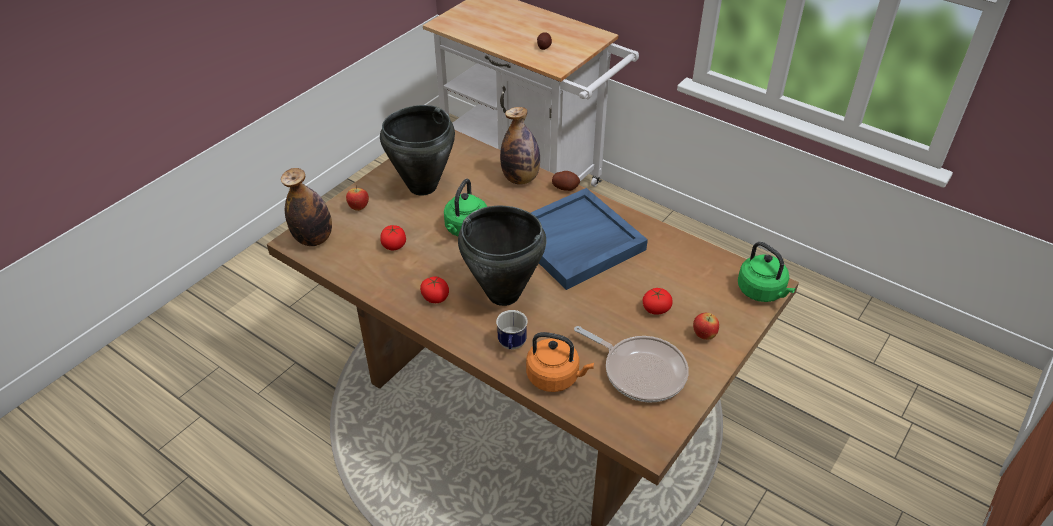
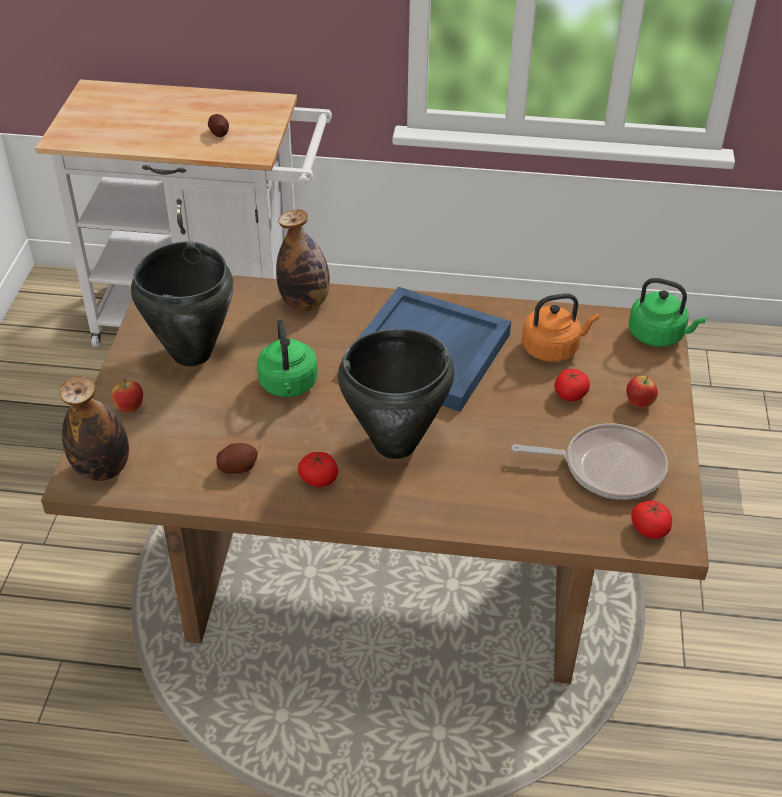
camera: 30 degrees left, 0 degrees up
(394, 245) = (215, 437): tomato -> tomato (649, 529)
(511, 346) = (452, 498): mug -> none
(555, 377) = (527, 512): orange kettle -> orange kettle (553, 349)
(565, 187) = (366, 295): potato -> potato (238, 467)

